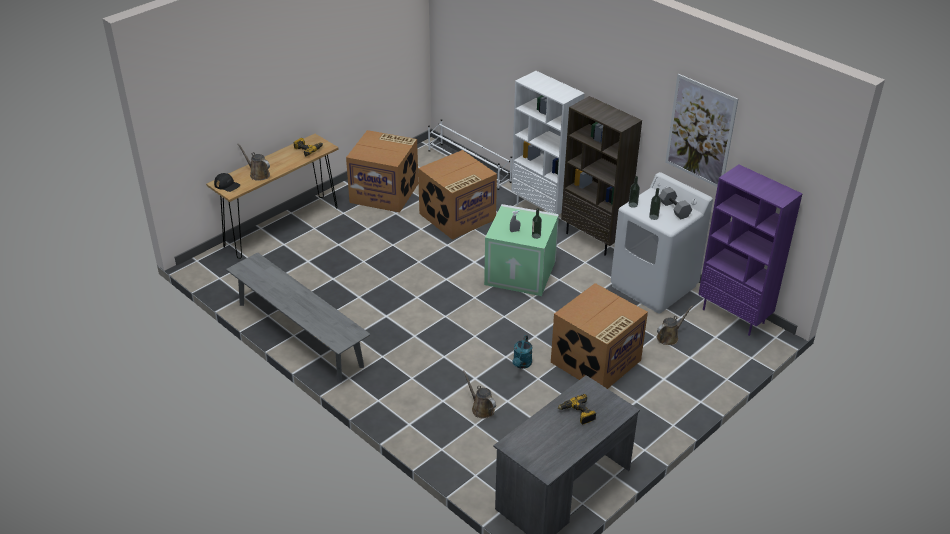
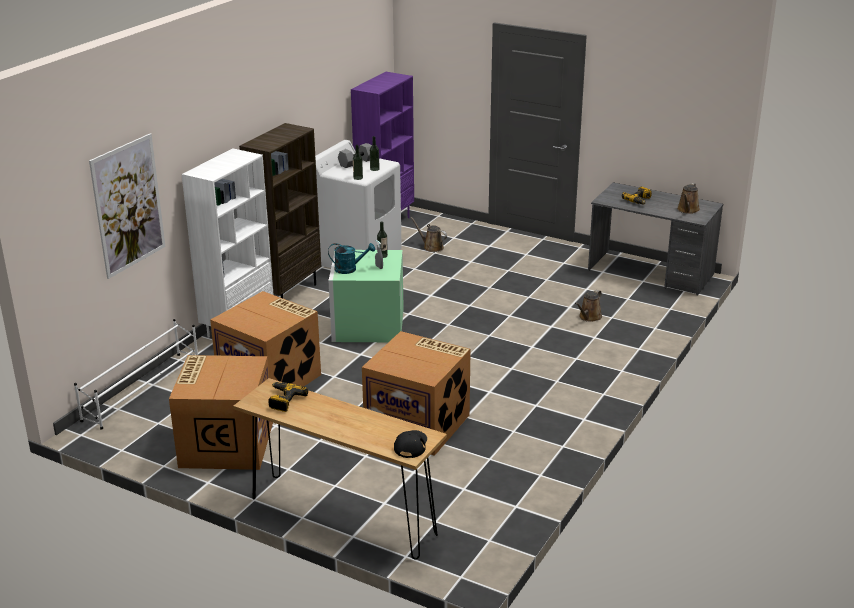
camera: 105 degrees left, 10 degrees down
(258, 174) = (369, 426): brown watering can -> brown watering can (687, 210)
(299, 334) = (558, 442): grey bench -> none
(521, 364) = (515, 306): turquoise watering can -> turquoise watering can (350, 269)
(596, 362) = (488, 274): cardboard box -> cardboard box (419, 424)
(700, 131) = (320, 88): picture -> picture (128, 205)

